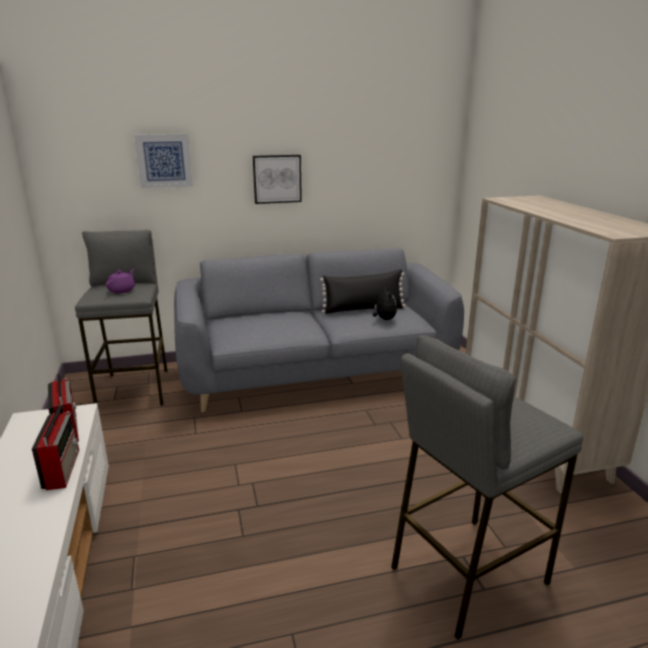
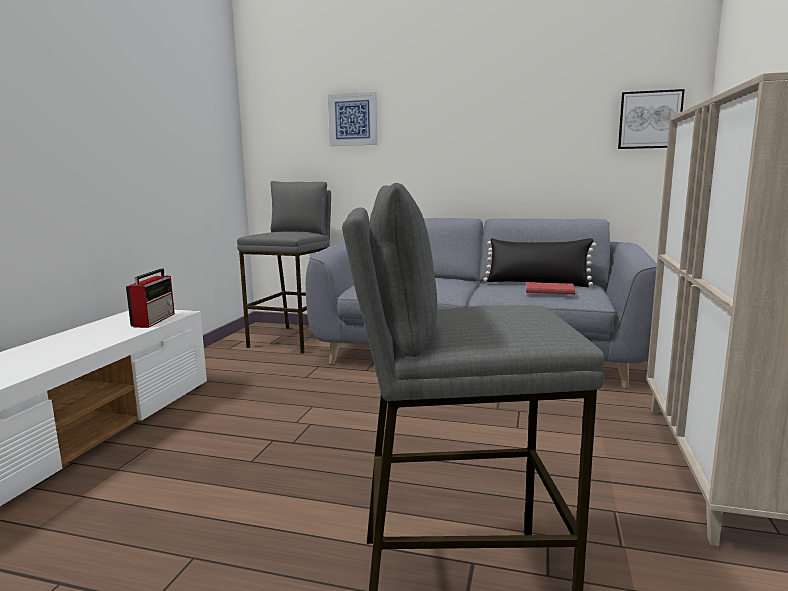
camera: 30 degrees right, 10 degrees down
(62, 468) = (111, 338): radio -> none
(122, 290) = (285, 232): purple teapot -> none
(277, 179) = (463, 137): picture -> picture (649, 120)
(384, 319) = (549, 290): plush toy -> red book

